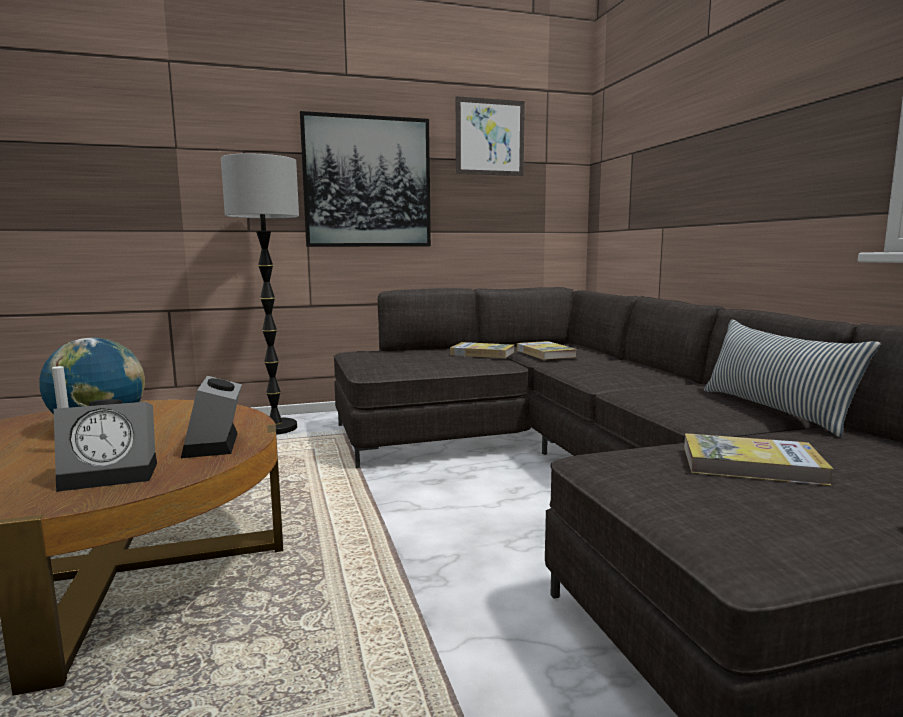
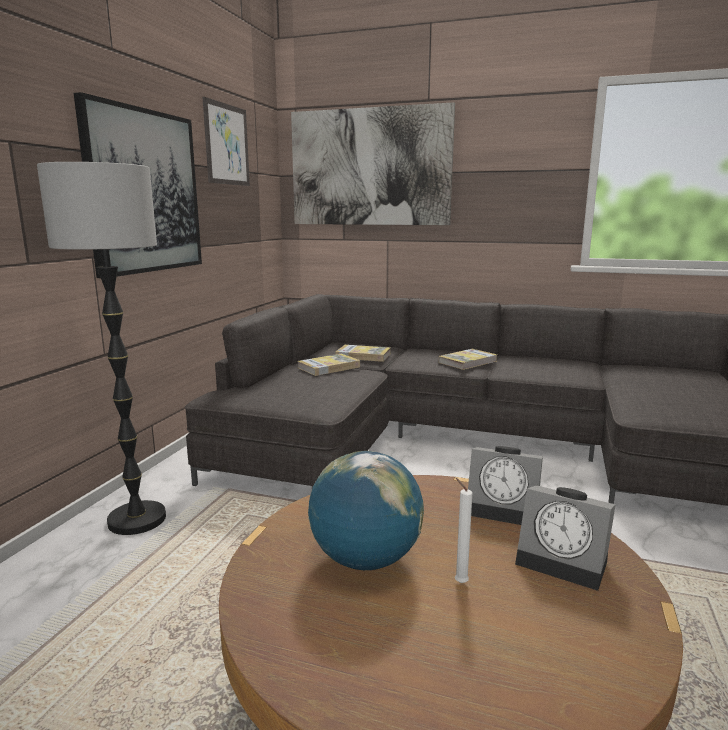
camera: 55 degrees left, 5 degrees up
(114, 474) = (565, 561): alarm clock -> alarm clock turned 105 degrees clockwise
(651, 139) = (370, 167): none -> picture
(751, 465) = (673, 393): book -> book (467, 362)
(774, 410) = (580, 363): pillow -> none

